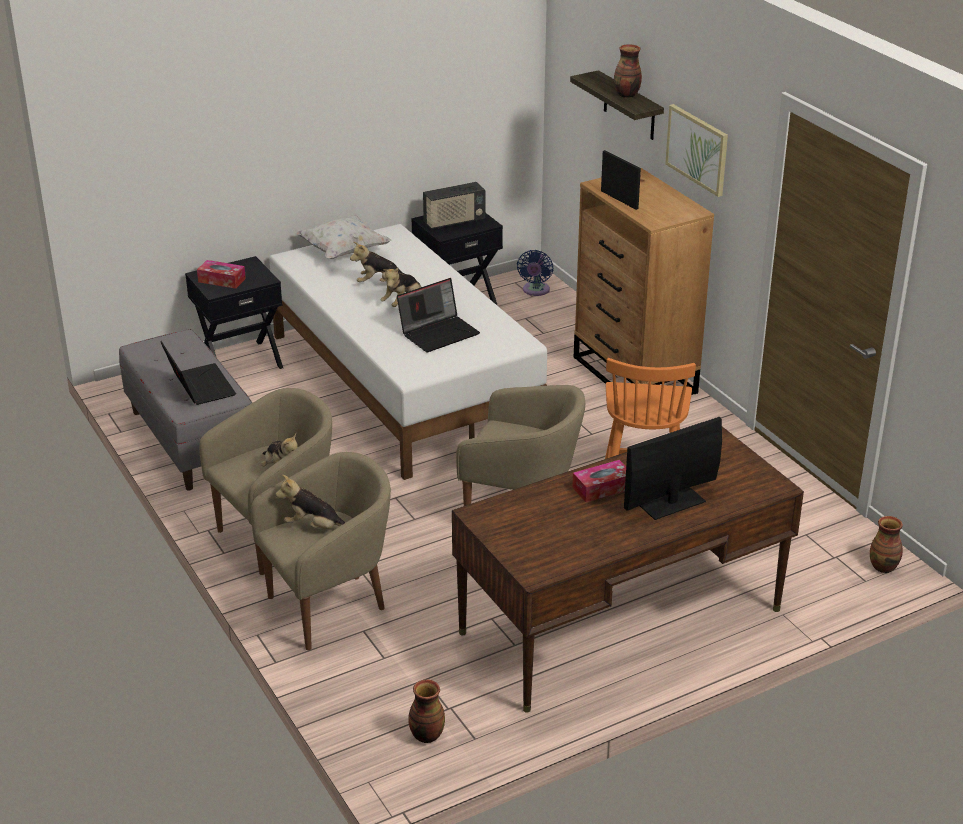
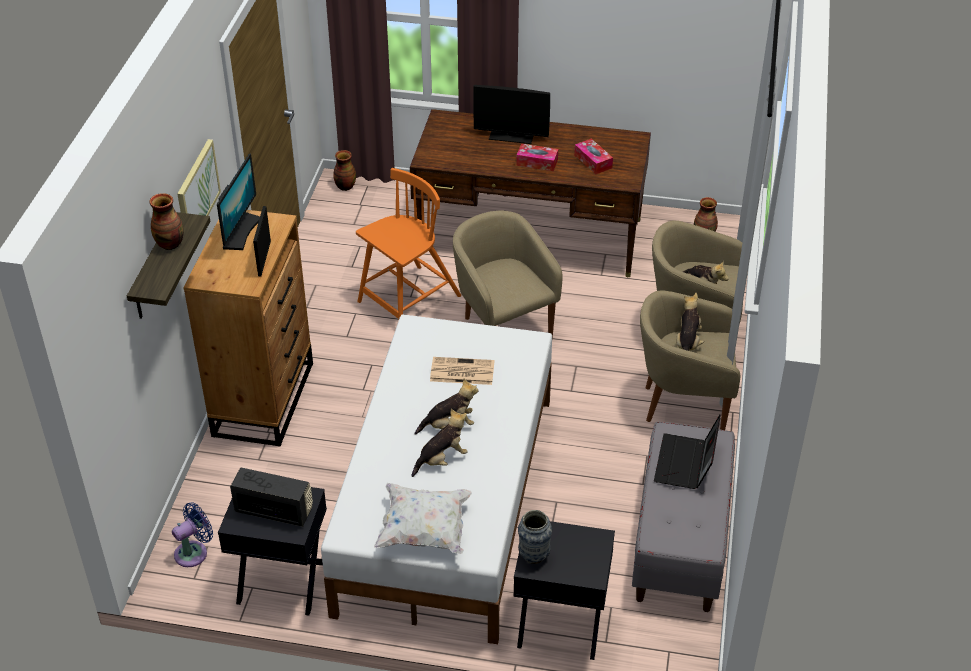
camera: 140 degrees left, 10 degrees up
(222, 280) = (579, 553): tissue box -> tissue box (593, 161)
(252, 268) = (534, 556): none -> vase
(381, 284) = (442, 459): plush toy -> plush toy turned 75 degrees counterclockwise
(439, 332) = (461, 372): laptop -> newspaper
(668, 205) = (240, 232): none -> monitor

